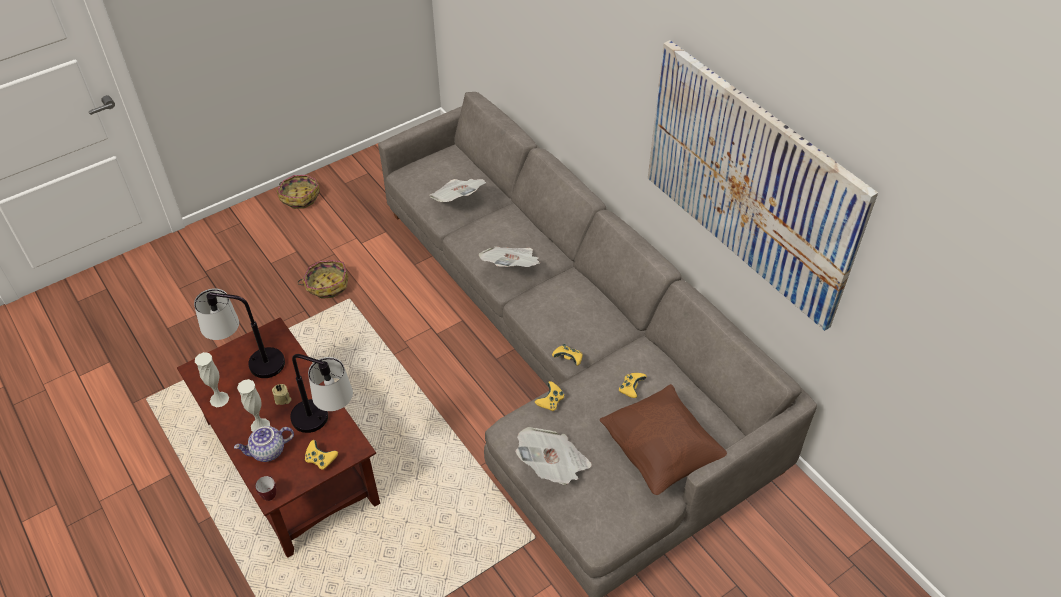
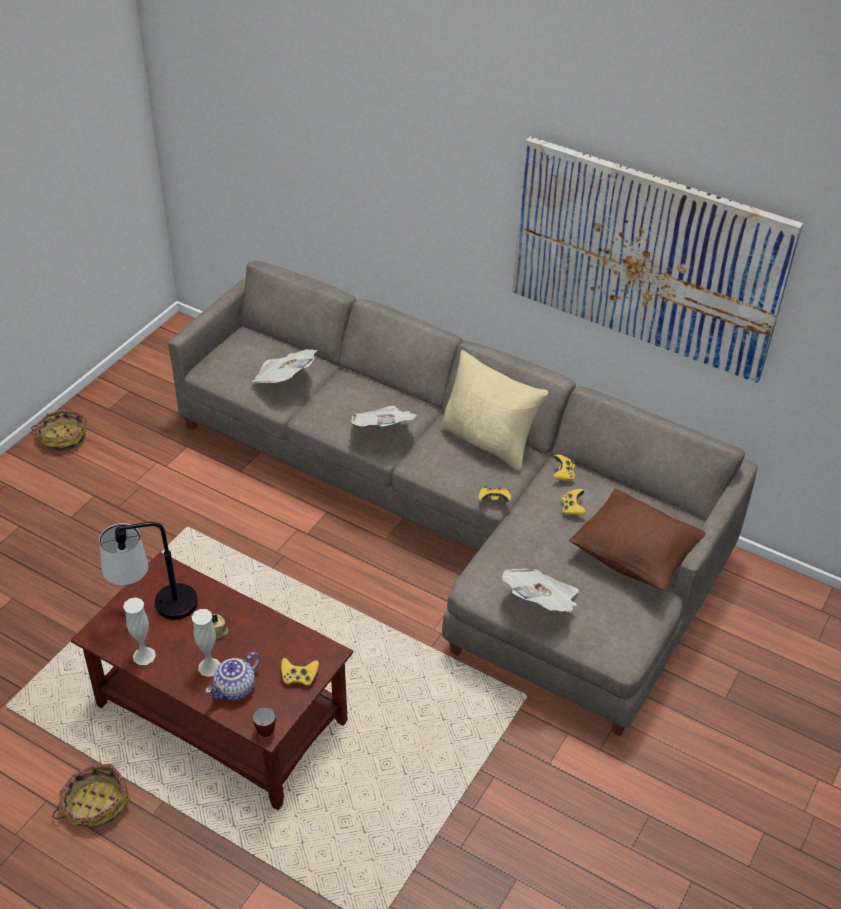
camera: 25 degrees left, 5 degrees down
(326, 423) = (281, 640): table lamp -> none
(327, 284) = (152, 520): basket -> basket (95, 804)
(550, 402) = (501, 546): yellow game controller -> yellow game controller (563, 475)
(594, 304) = (488, 441): none -> beige pillow

